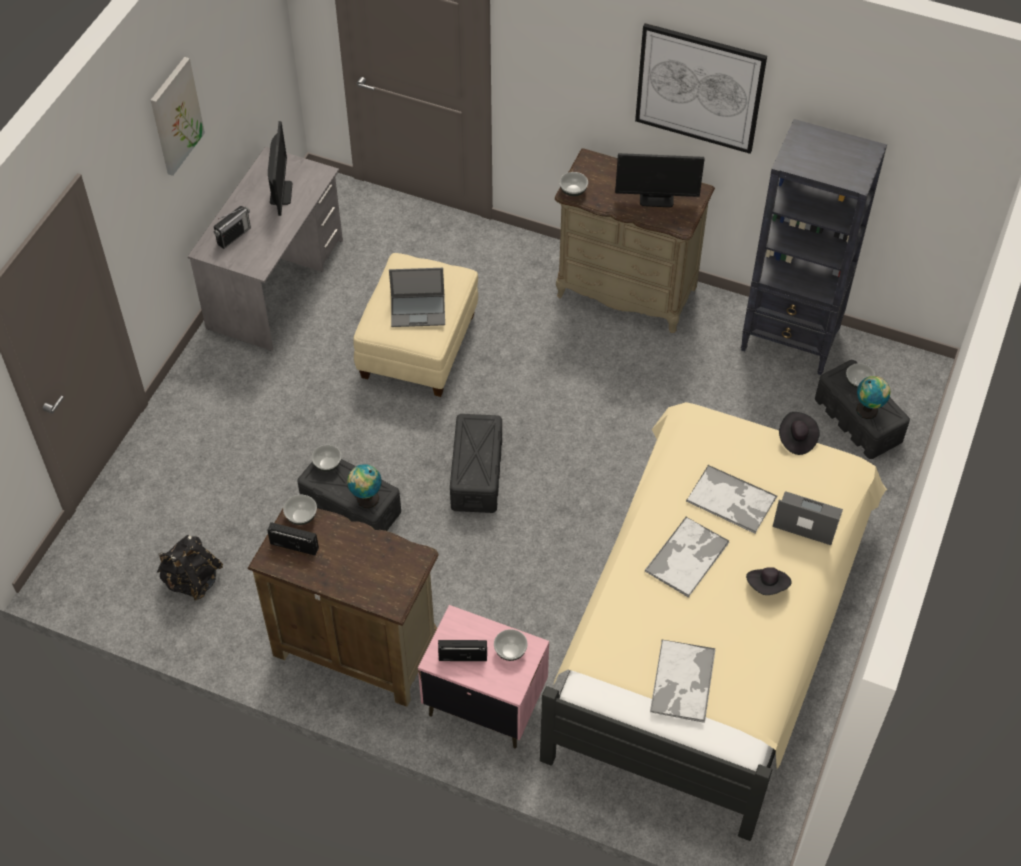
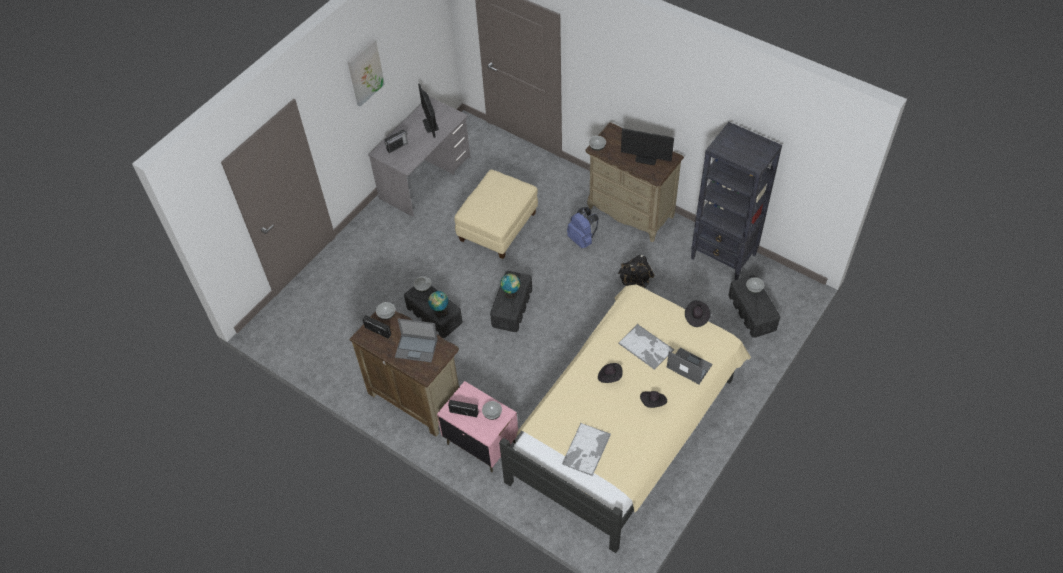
camera: 15 degrees right, 0 degrees up
(192, 580) = (334, 342): black backpack -> black backpack (635, 282)
(281, 193) = (430, 125): monitor -> monitor turned 150 degrees clockwise
(418, 310) = (495, 205): laptop -> laptop (417, 348)
(561, 346) = (582, 239): none -> blue backpack
(687, 556) = (610, 376): tray -> black hat
(699, 88) = (675, 95): picture -> none
(868, 410) = (755, 307): globe -> globe (511, 294)

